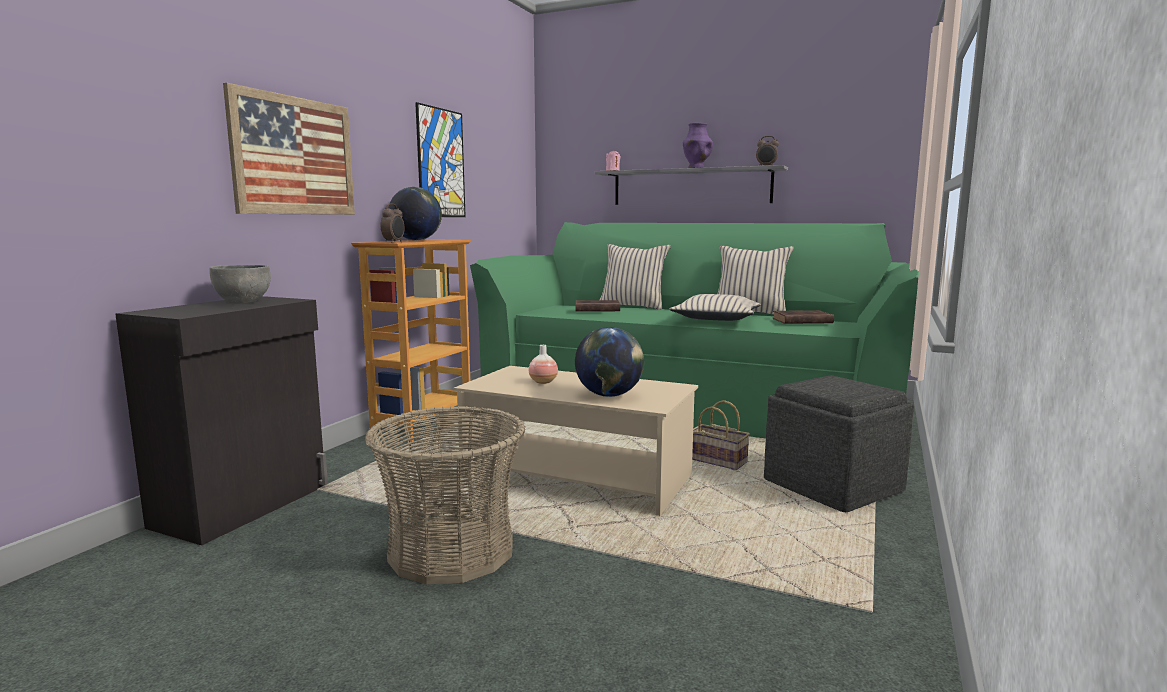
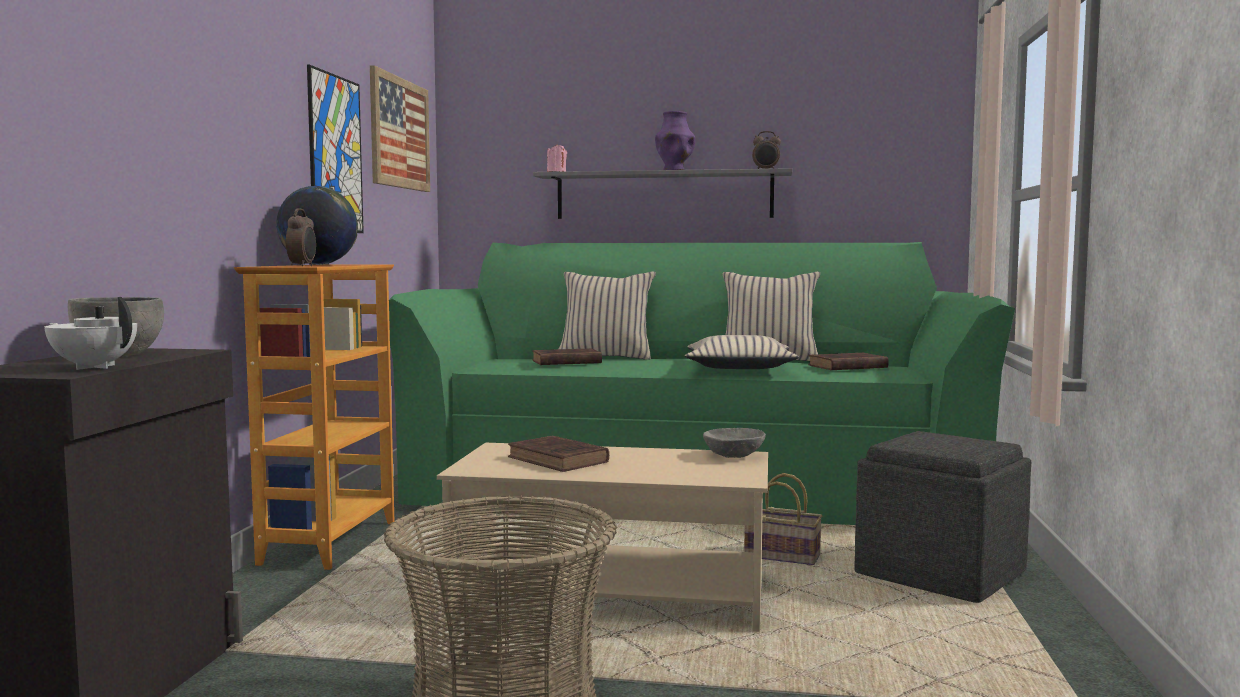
camera: 15 degrees left, 5 degrees down
(210, 310) = (94, 367): none -> white teapot
(294, 156) = (165, 133): picture -> picture (400, 133)
(543, 382) = (559, 460): vase -> brown book
(609, 396) = (669, 471): globe -> none
(669, 386) = (734, 456): none -> grey bowl

